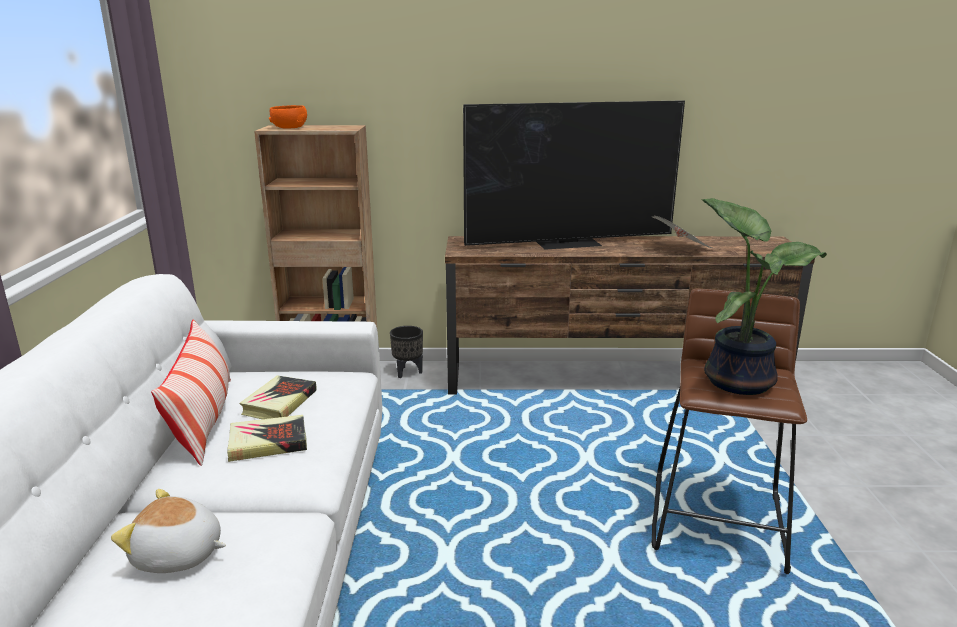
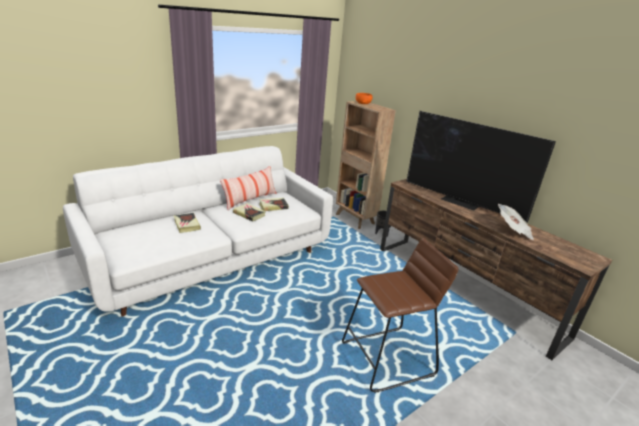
camera: 50 degrees right, 5 degrees up
(178, 556) = (186, 224): plush toy -> book
(739, 380) = (396, 287): potted plant -> none

